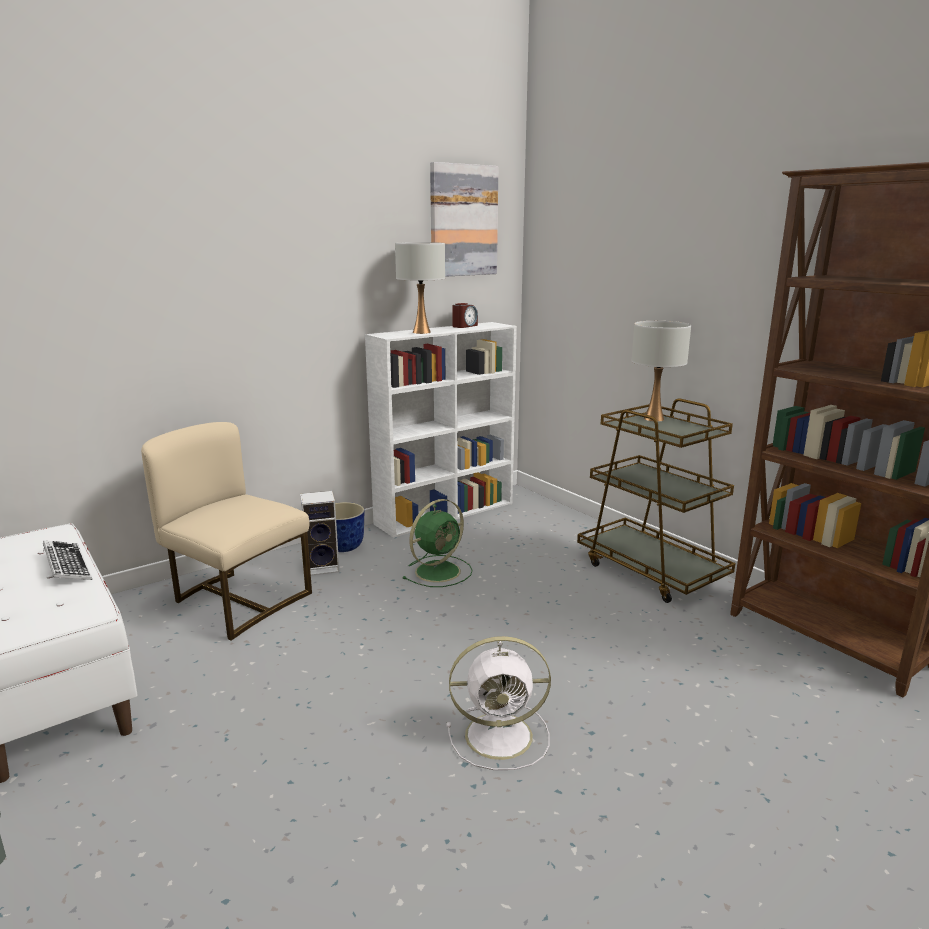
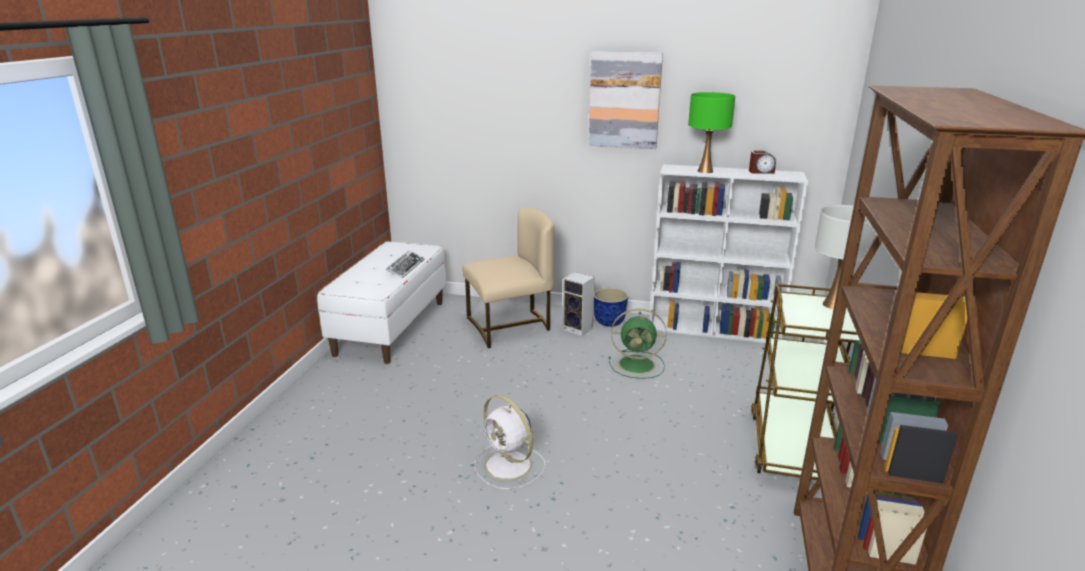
camera: 50 degrees right, 5 degrees up
(238, 600) = (510, 326): beige chair -> beige chair turned 75 degrees clockwise
(422, 332) = (705, 171): white table lamp -> green table lamp
(463, 221) = (782, 74): picture -> picture (624, 100)

